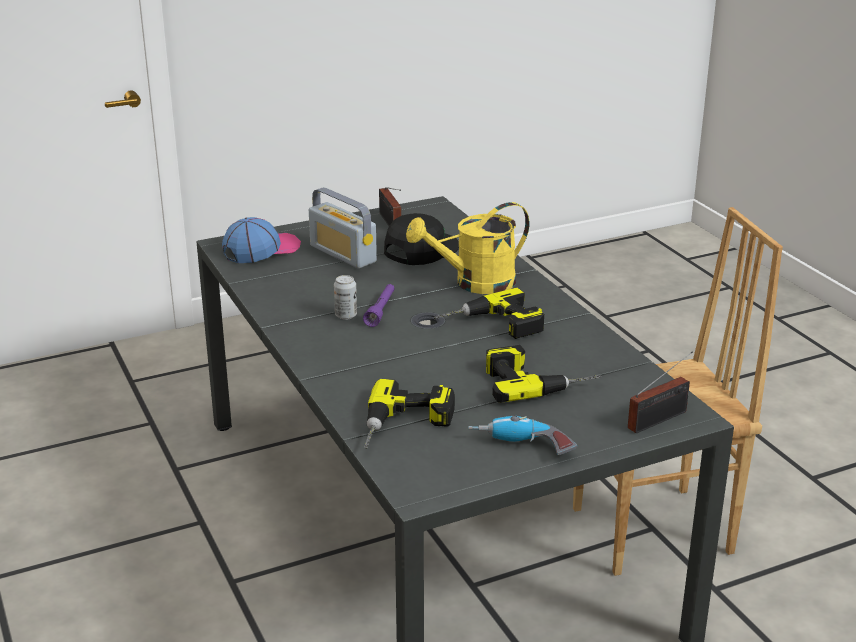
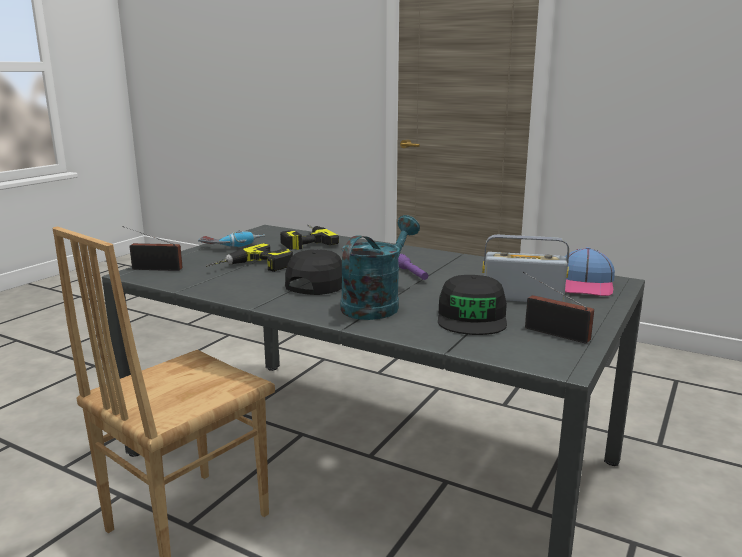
camera: 145 degrees right, 10 degrees down
(346, 315) = (428, 267): can -> none
(475, 284) = (376, 304): yellow watering can -> turquoise watering can
(492, 325) = (319, 283): power drill -> black cap
(660, 419) = (154, 268): radio -> radio turned 75 degrees clockwise

